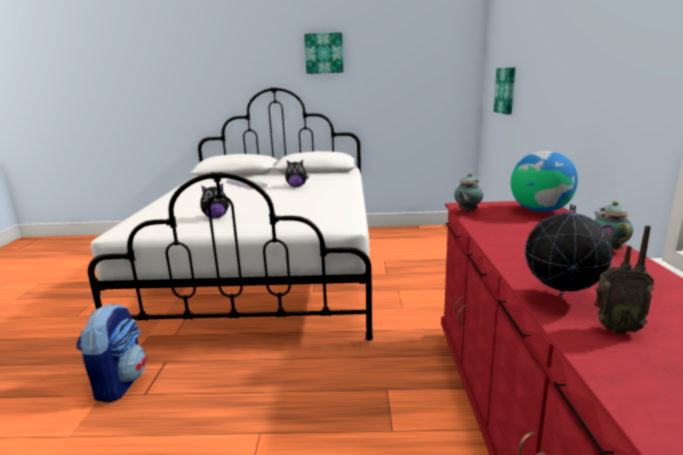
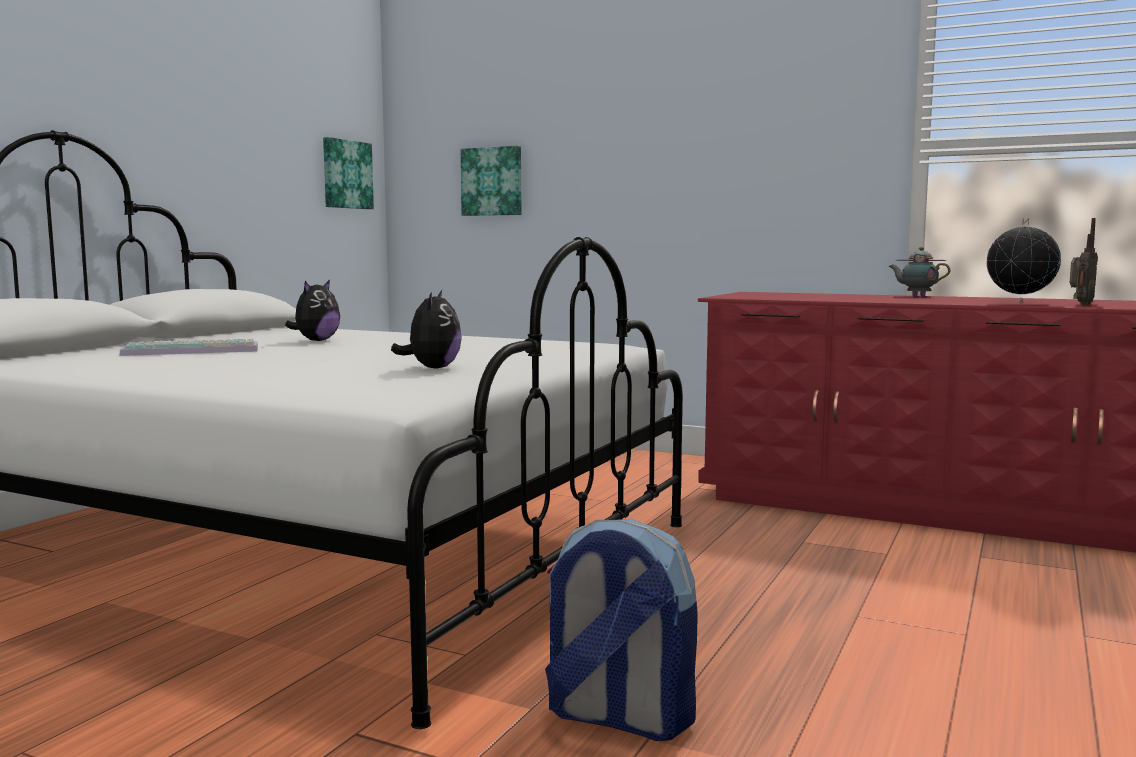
camera: 65 degrees left, 10 degrees down
(324, 53) = (158, 73): picture -> picture (346, 174)
(466, 211) = (750, 297): teapot -> none
(540, 210) = (776, 293): globe -> none

